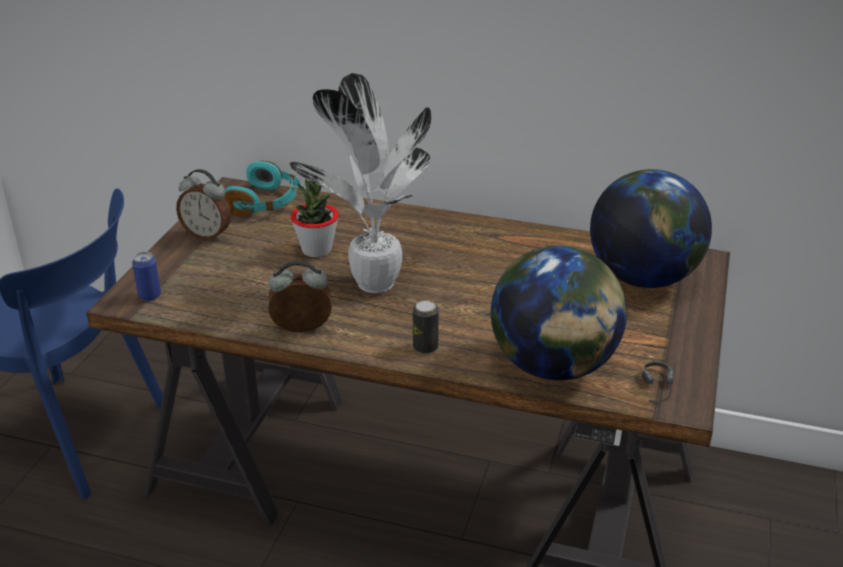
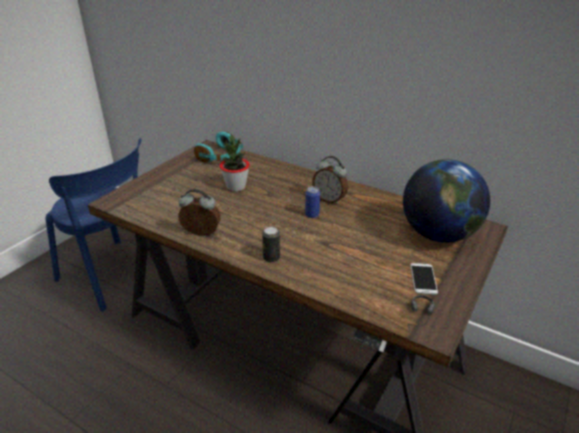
camera: 15 degrees right, 0 degrees up
(150, 296) = (127, 200): can -> can (312, 214)
(207, 235) = (179, 170): alarm clock -> alarm clock (329, 199)
(373, 285) = (258, 213): potted plant -> none
(554, 366) = (351, 285): globe -> none
(645, 341) = (423, 279): none -> phone

